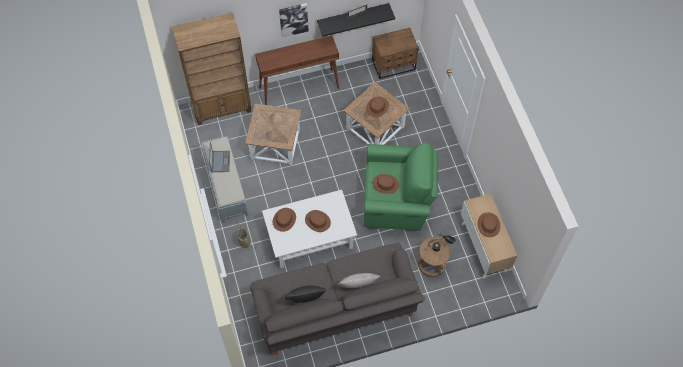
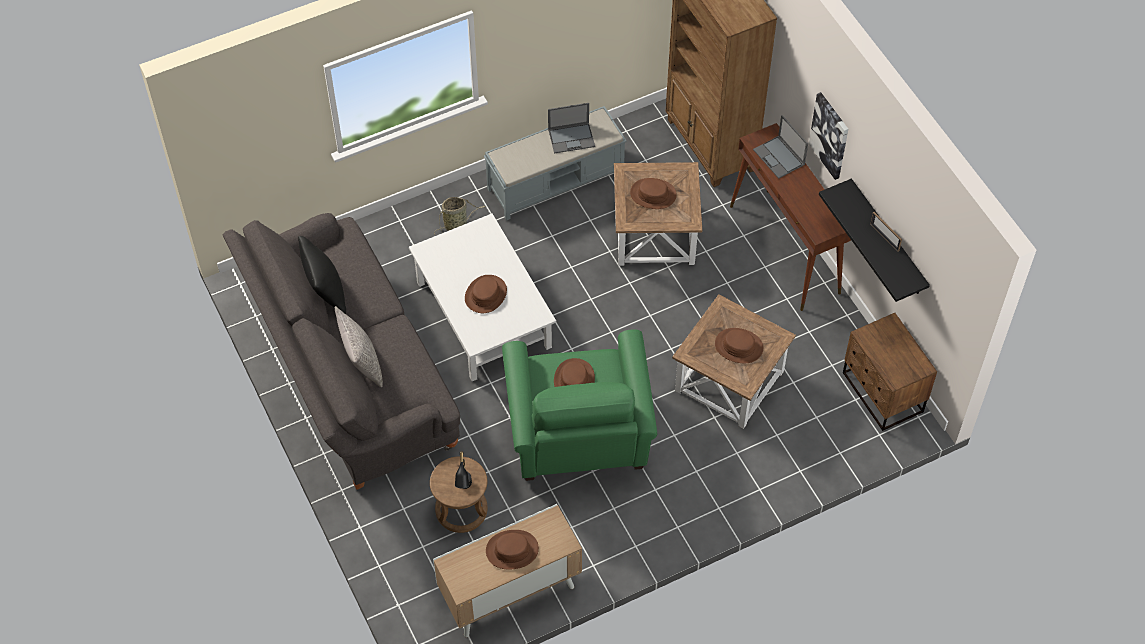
camera: 80 degrees right, 5 degrees down
(278, 57) = (779, 157): none -> laptop
(284, 220) = (480, 247): brown hat -> brown hat (653, 194)

